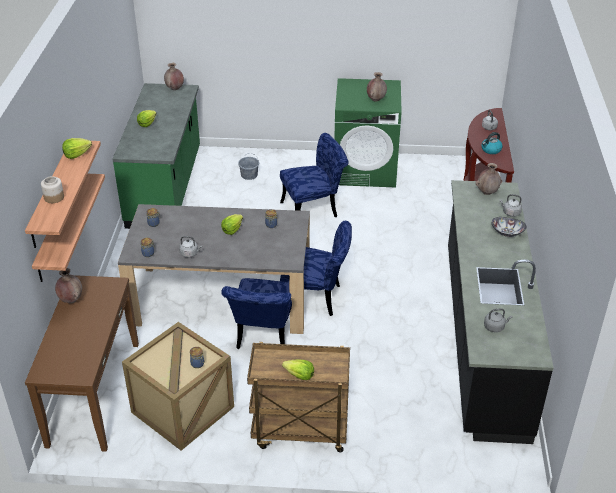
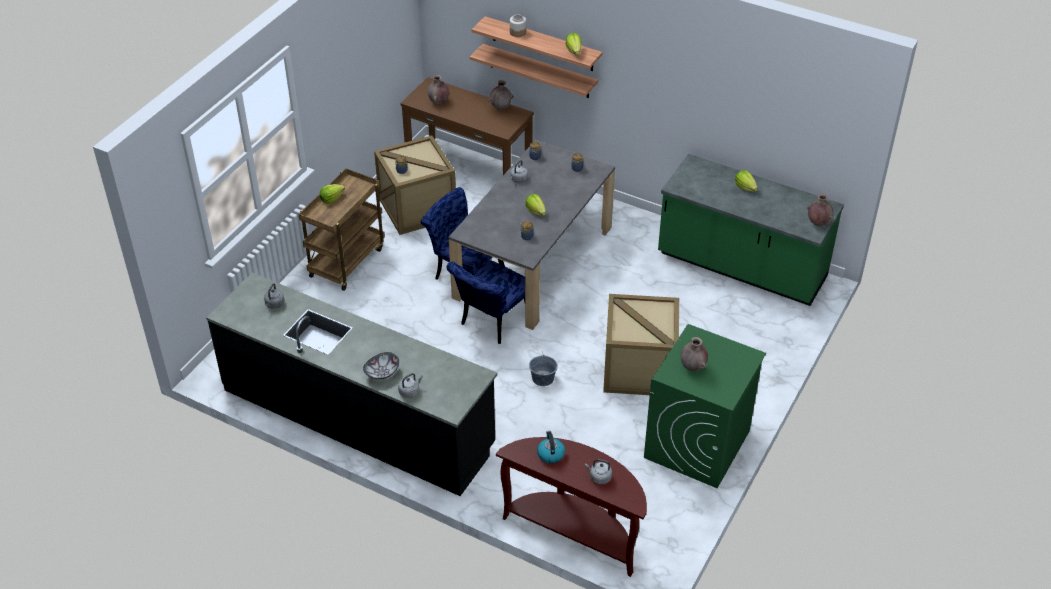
camera: 115 degrees right, 5 degrees up
(249, 175) = (735, 338): grey bucket -> grey bucket (543, 378)
(314, 209) = (638, 369): blue chair -> crate
(487, 192) = (456, 390): brown vase -> brown vase (438, 102)

